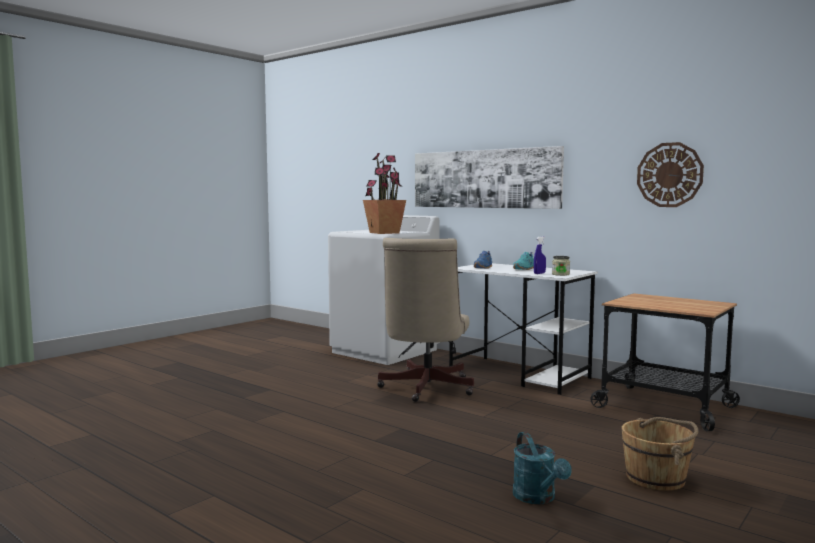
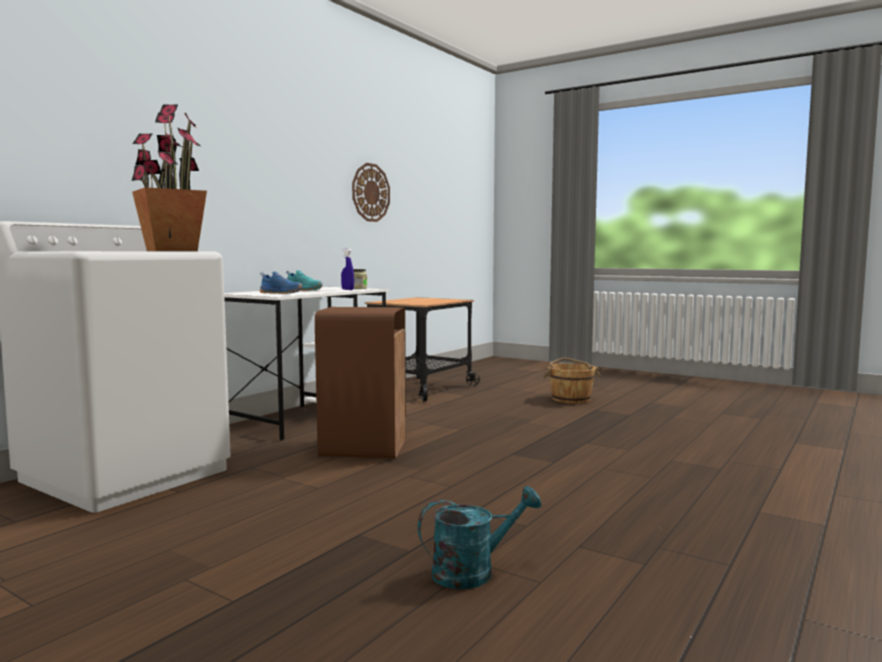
camera: 95 degrees left, 0 degrees up
(425, 389) = (364, 449): beige office chair -> brown trash can
(484, 179) = (203, 174): picture -> none
(538, 498) = (631, 420): turquoise watering can -> turquoise watering can (473, 572)

